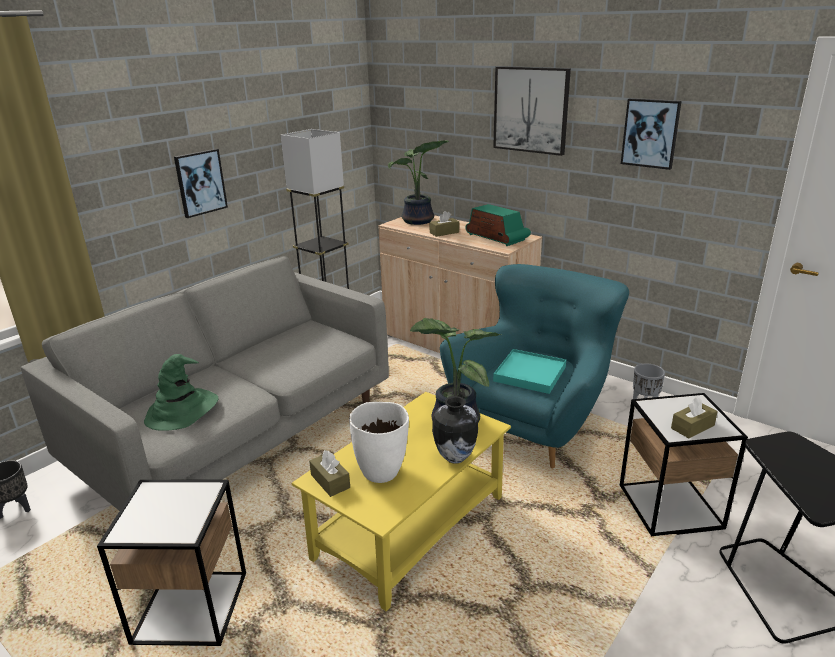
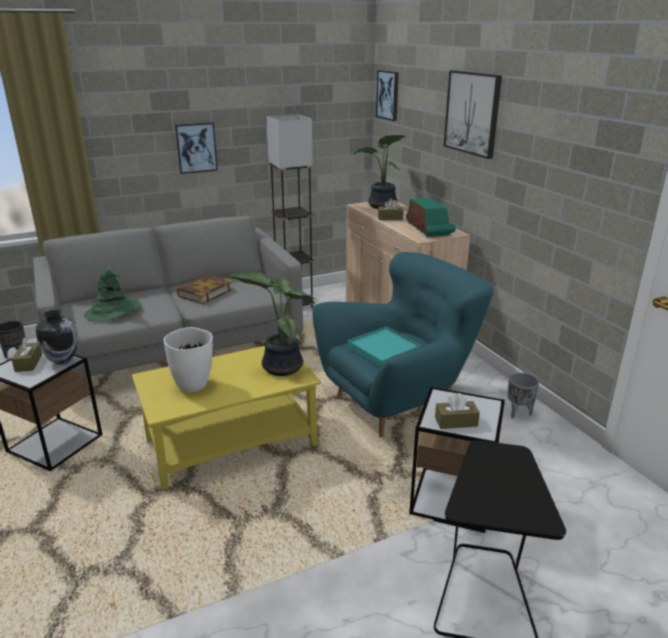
camera: 25 degrees right, 0 degrees up
(275, 359) = (205, 293): none -> book
(330, 481) = (155, 380): brown tissue box -> brown tissue box (28, 363)
(454, 457) = (253, 390): vase -> vase (63, 361)
(650, 133) = (555, 144): picture -> picture (388, 95)

